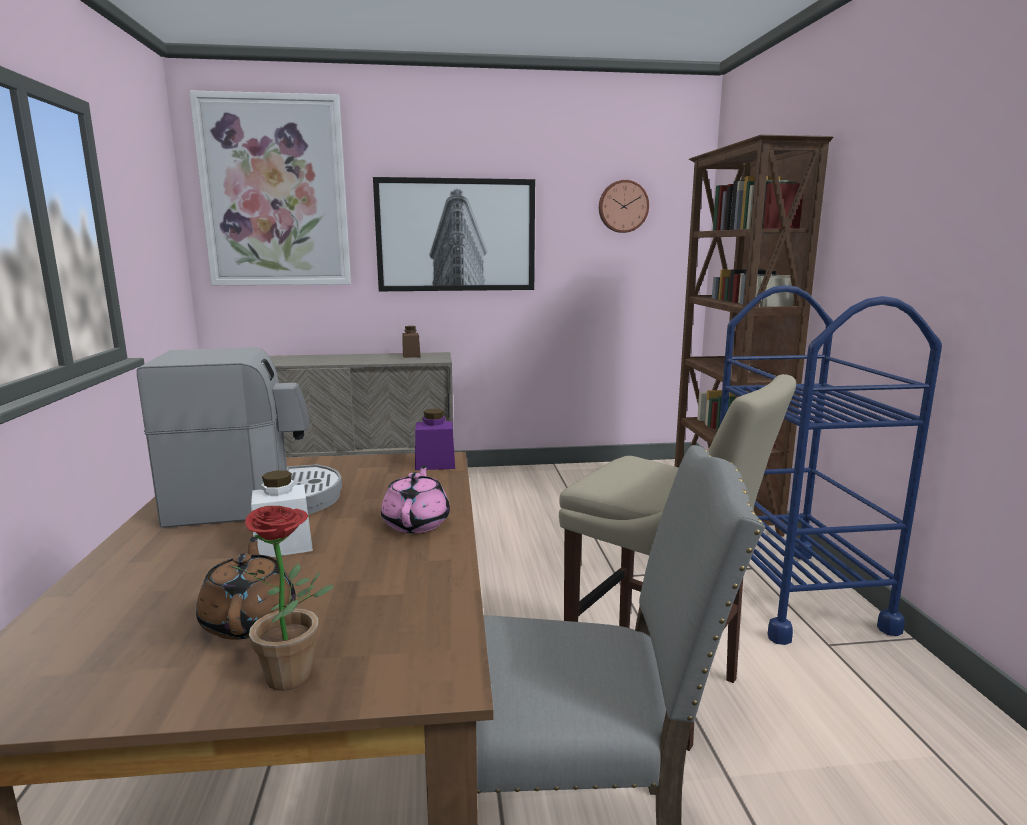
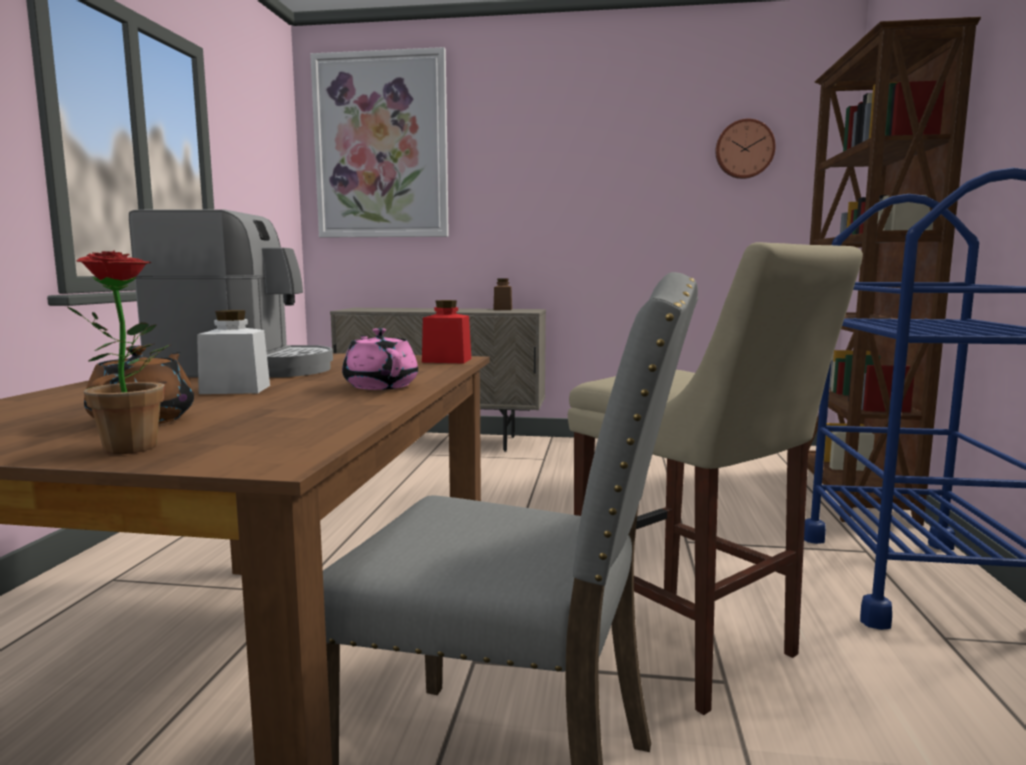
camera: 15 degrees right, 5 degrees down
(416, 523) = (380, 386): pink teapot -> pink teapot turned 45 degrees counterclockwise
(435, 464) = (447, 360): purple jar -> red jar
(456, 235) = (556, 185): picture -> none

